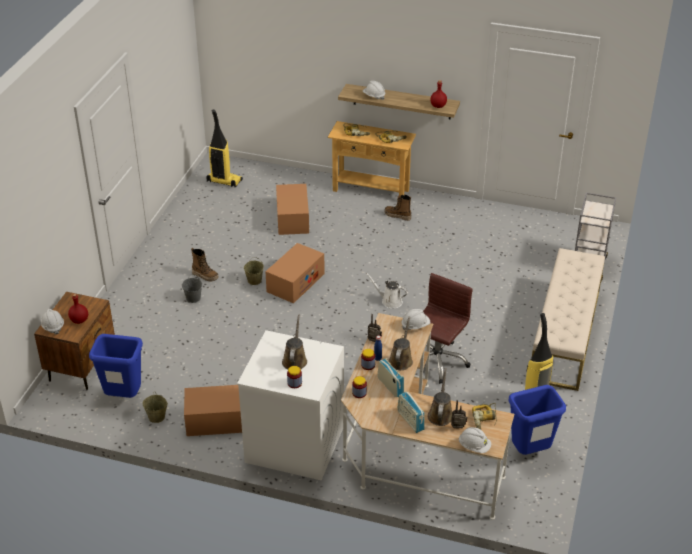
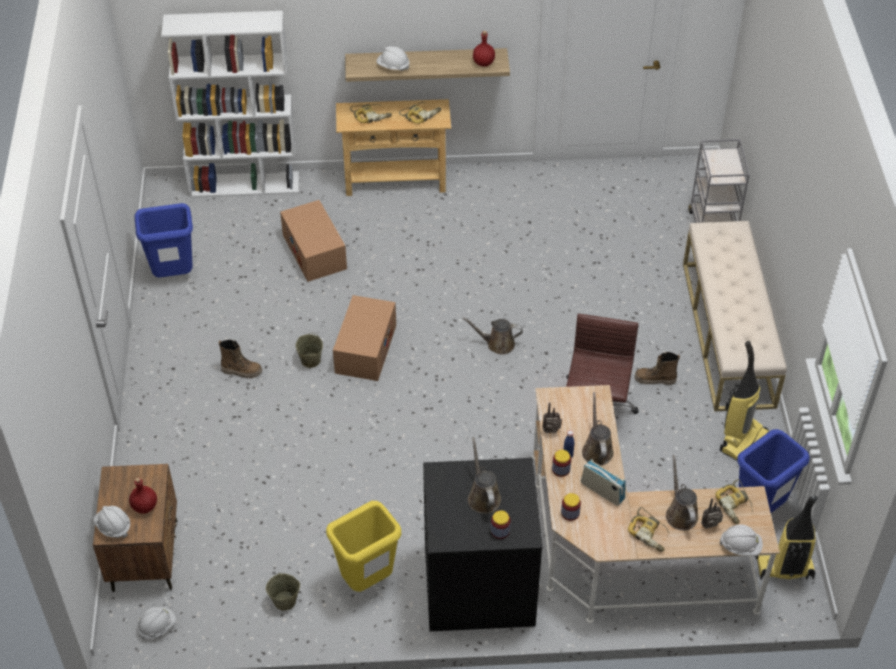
camera: 20 degrees left, 10 degrees up
(124, 397) = (227, 585): blue trash can -> blue trash can (174, 276)
(193, 298) = (242, 409): grey bucket -> none
(218, 420) = (366, 581): cardboard box -> yellow trash can
(223, 181) = (193, 216): vacuum cleaner -> vacuum cleaner (784, 569)
(268, 170) = (245, 184): none -> white bookcase
(294, 444) = (478, 586): white washing machine -> black washing machine
(389, 301) = (497, 344): white watering can -> brown watering can
(397, 216) = (448, 213): boot -> boot (655, 380)
(410, 420) = (650, 533): radio -> power drill
(415, 326) = (590, 394): white hard hat -> white hard hat (157, 627)

